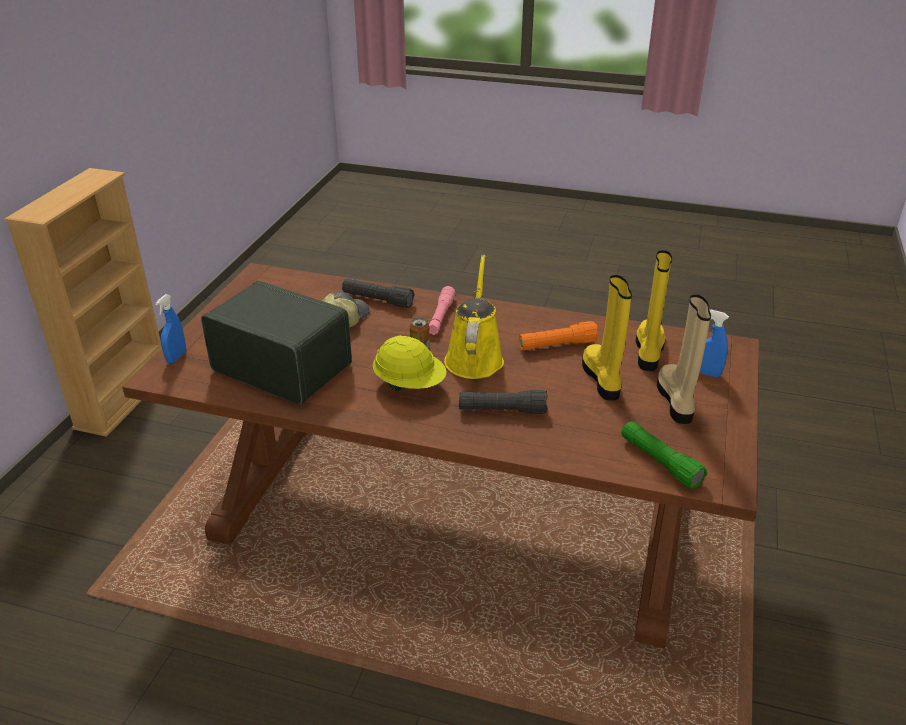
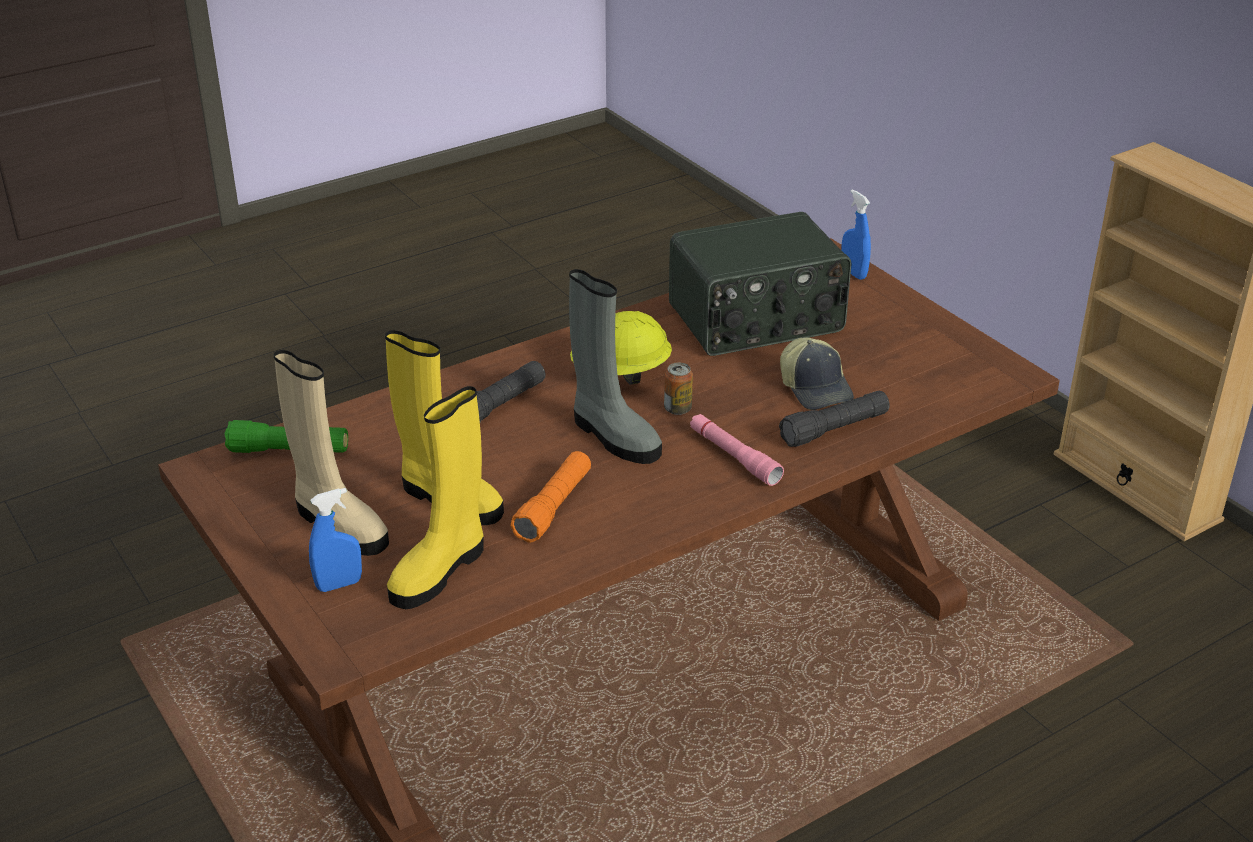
camera: 130 degrees right, 0 degrees up
(474, 357) = (613, 436): yellow watering can -> grey boot
(649, 351) = (440, 570): yellow boot -> yellow boot turned 75 degrees clockwise

